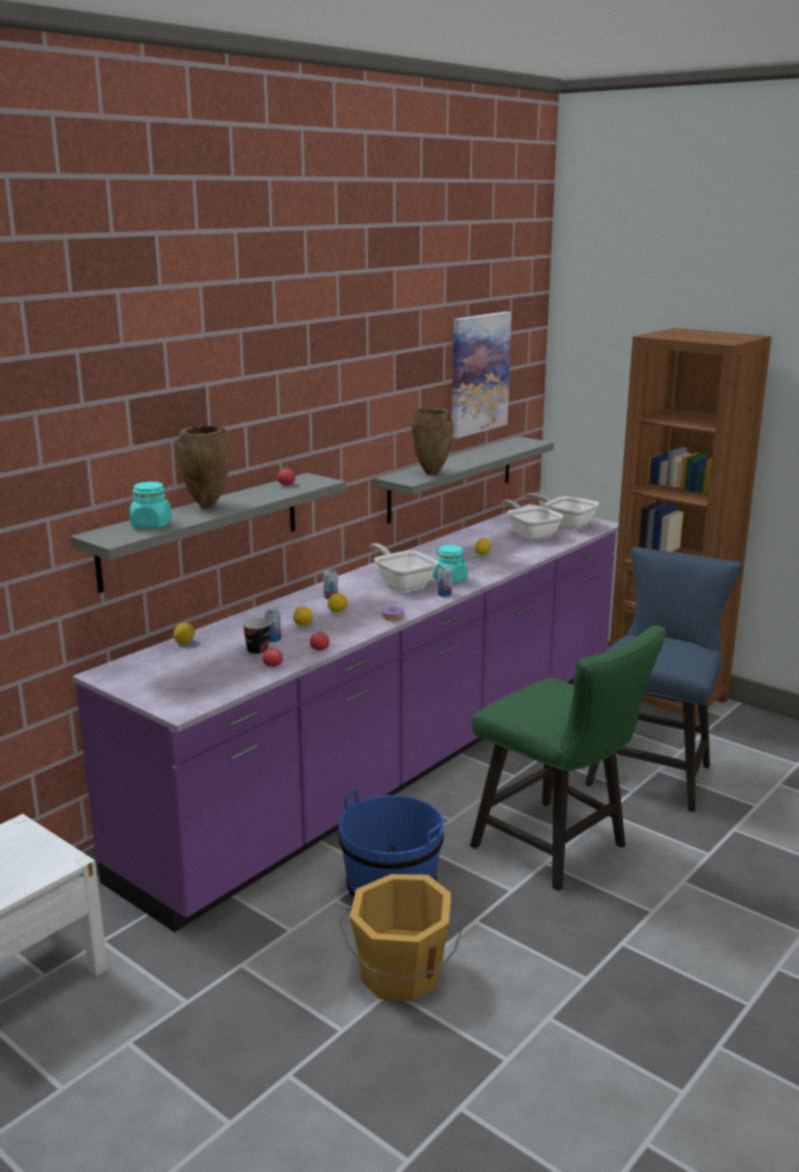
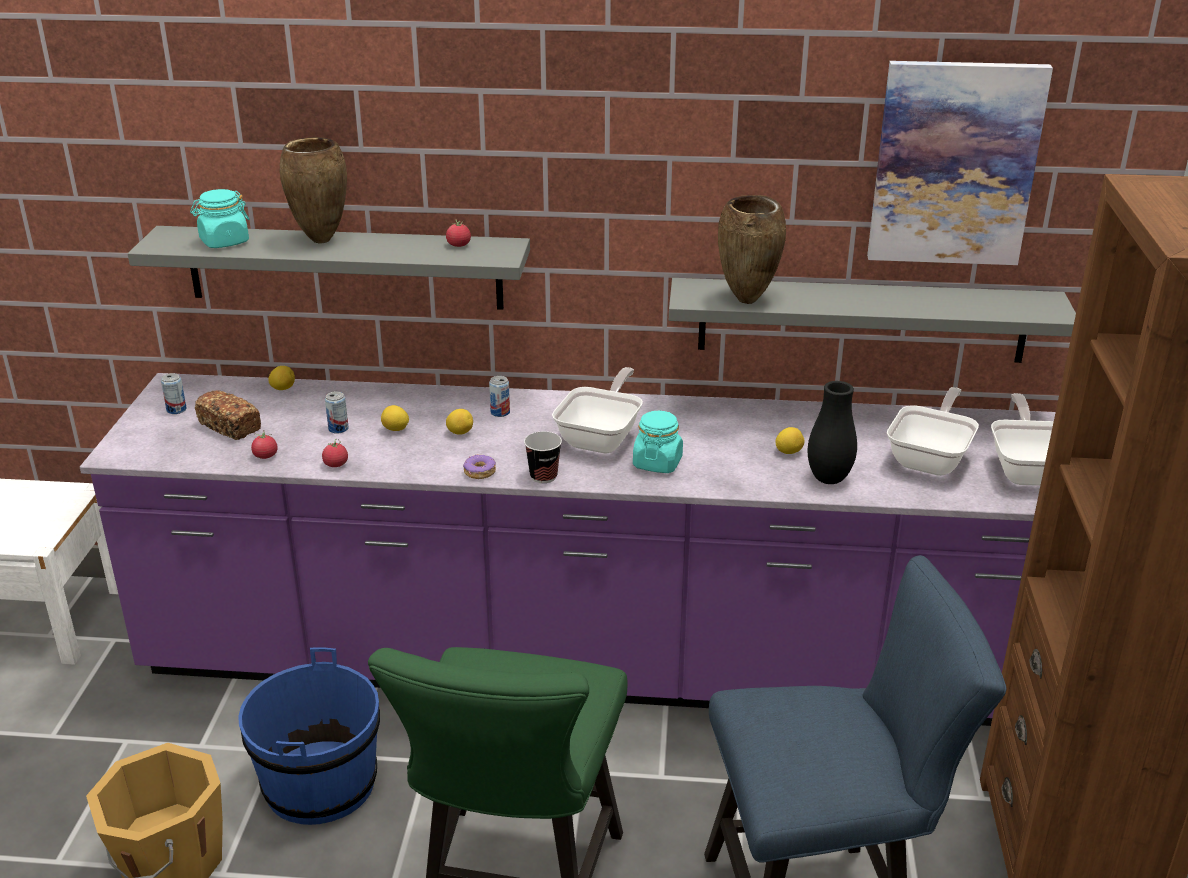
camera: 55 degrees right, 10 degrees up
(210, 668) = (230, 427): none -> bread
(257, 651) = (295, 434): cup -> cup (543, 476)
(444, 594) = (600, 477): can -> can (176, 410)
(519, 555) = (828, 479): none -> black vase

